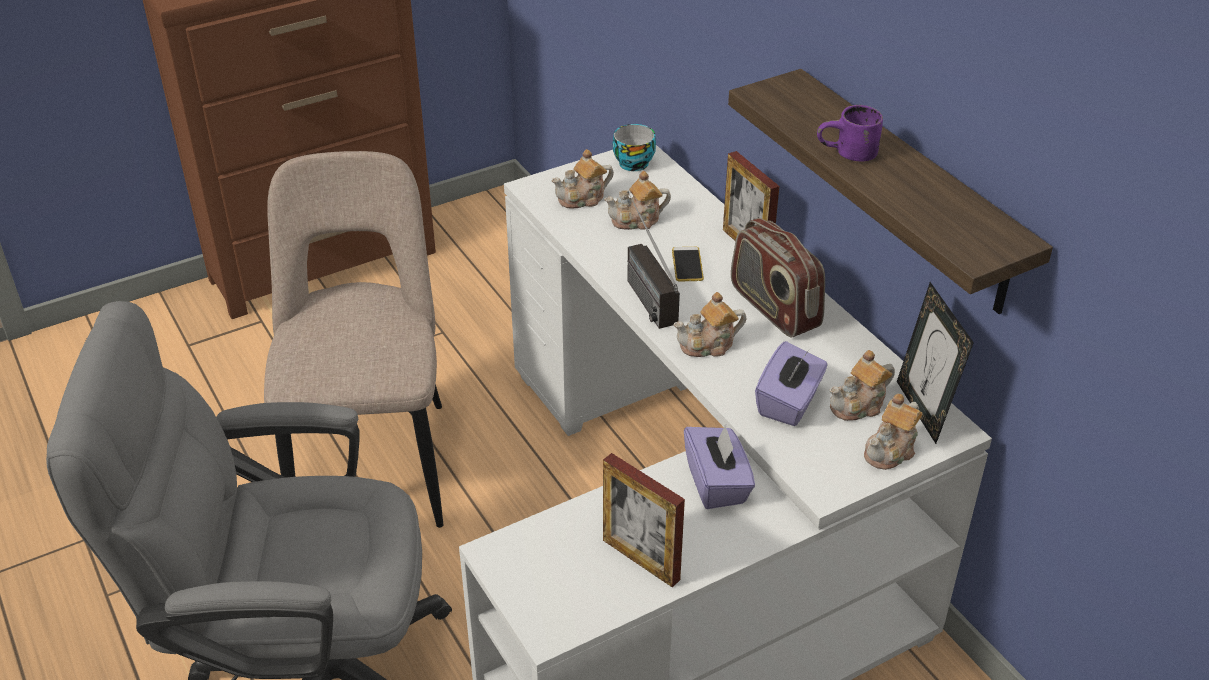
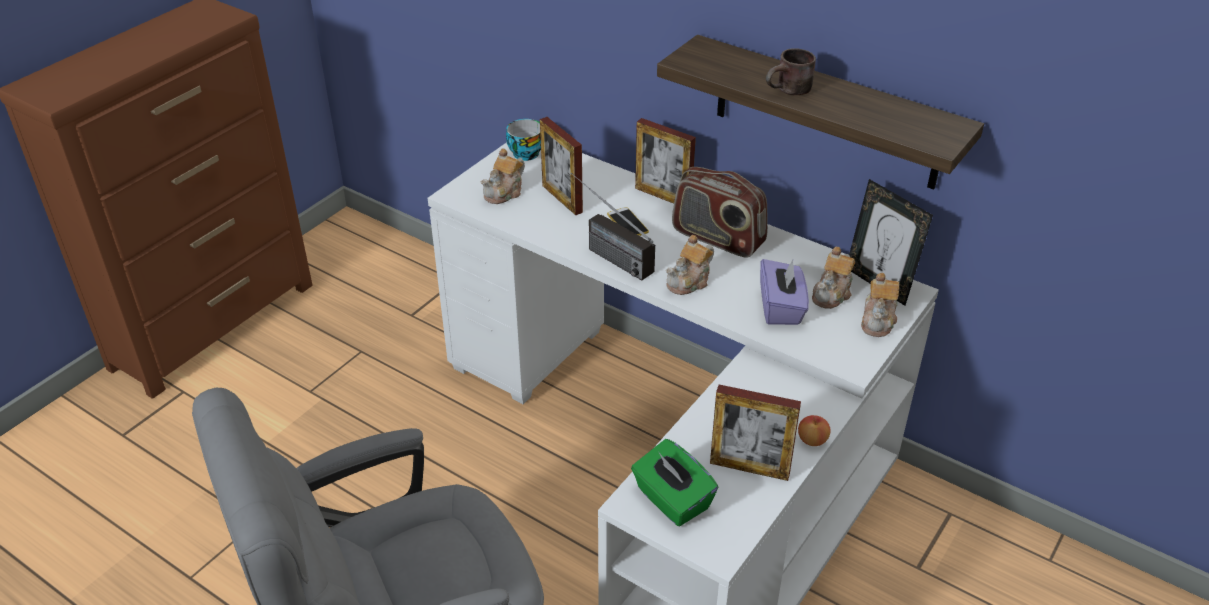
camera: 25 degrees left, 0 degrees up
(373, 460) = (366, 480): beige chair -> none
(537, 563) = (672, 500): none -> green tissue box
(637, 220) = (562, 199): teapot -> picture frame
(717, 483) = (764, 388): purple tissue box -> none
(730, 555) = (812, 440): none -> apple
(849, 155) = (790, 92): purple mug -> brown mug

